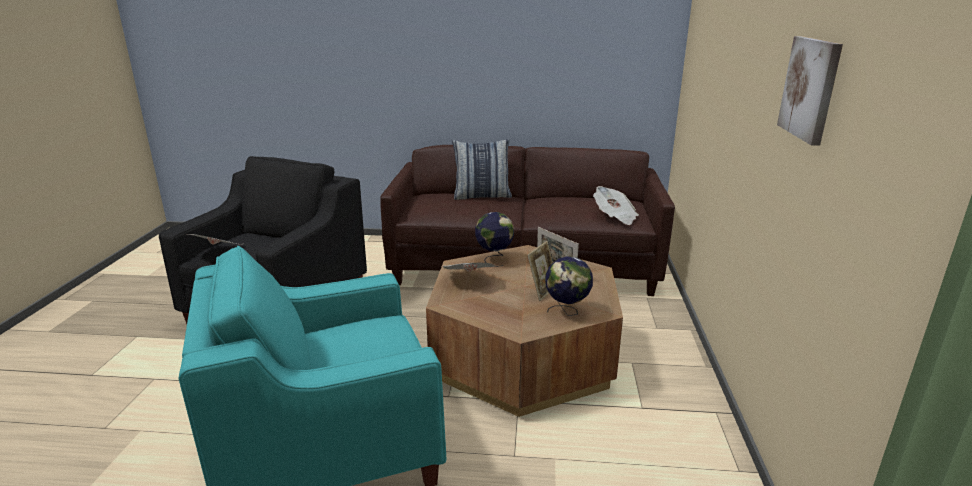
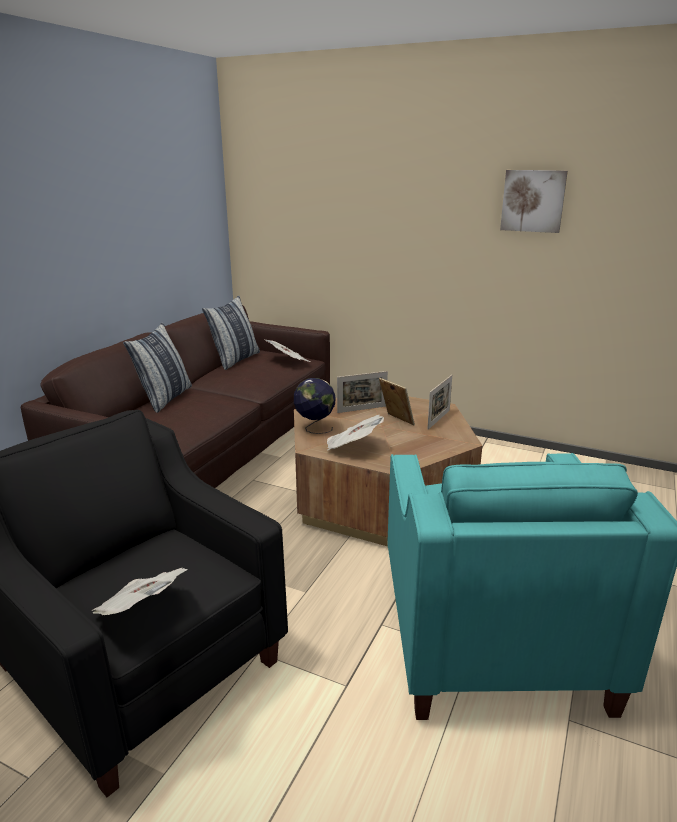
camera: 70 degrees left, 0 degrees up
(567, 312) = (438, 419): globe -> picture frame
(588, 197) = (235, 360): none -> pillow

